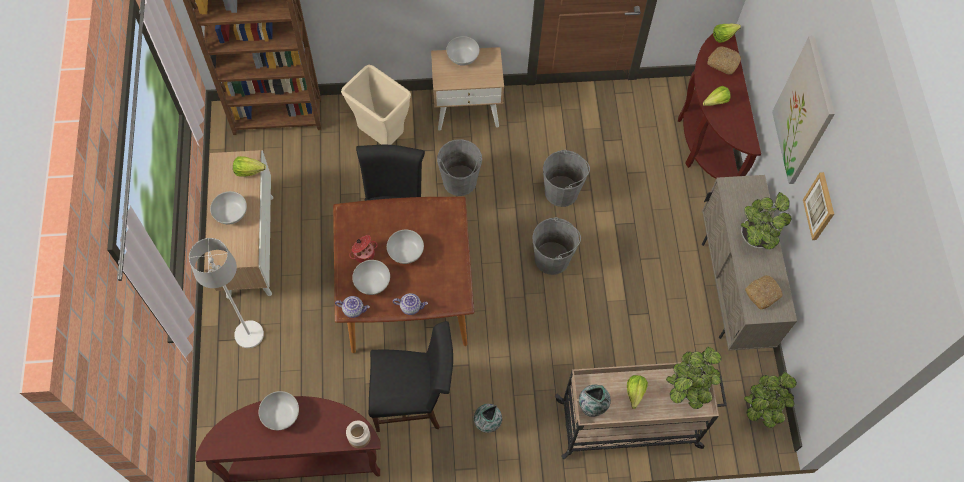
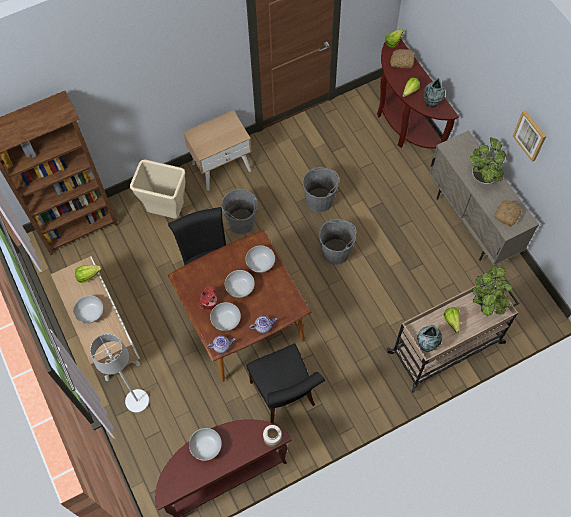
camera: 20 degrees left, 0 degrees up
(413, 400) = (284, 396): black chair -> black chair turned 90 degrees clockwise
(462, 58) = (209, 128): white bowl -> white bowl (260, 264)
(487, 424) = (346, 391): vase -> vase (431, 103)
(761, 409) = (531, 298): potted plant -> none
(803, 112) = (489, 73): picture -> none

